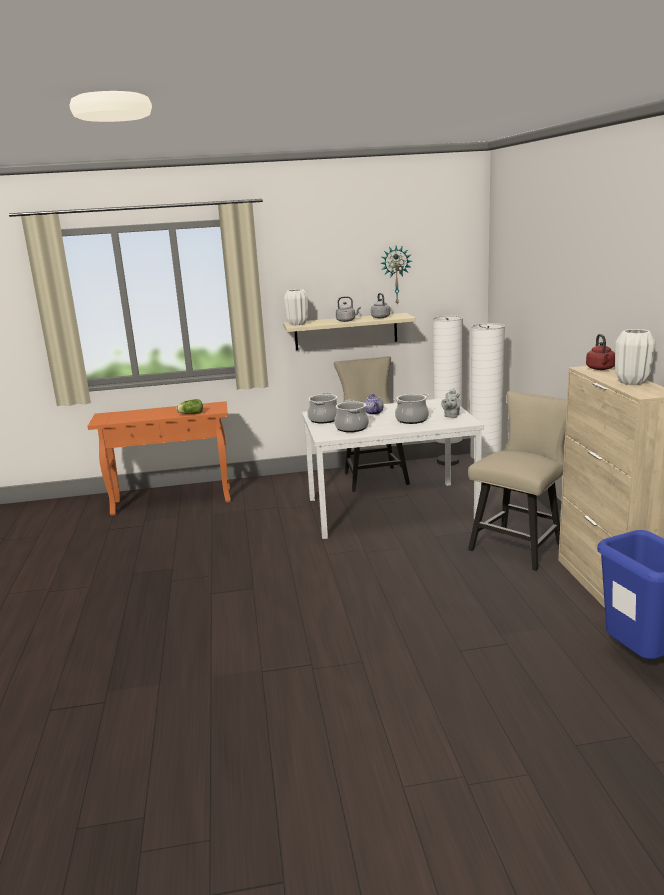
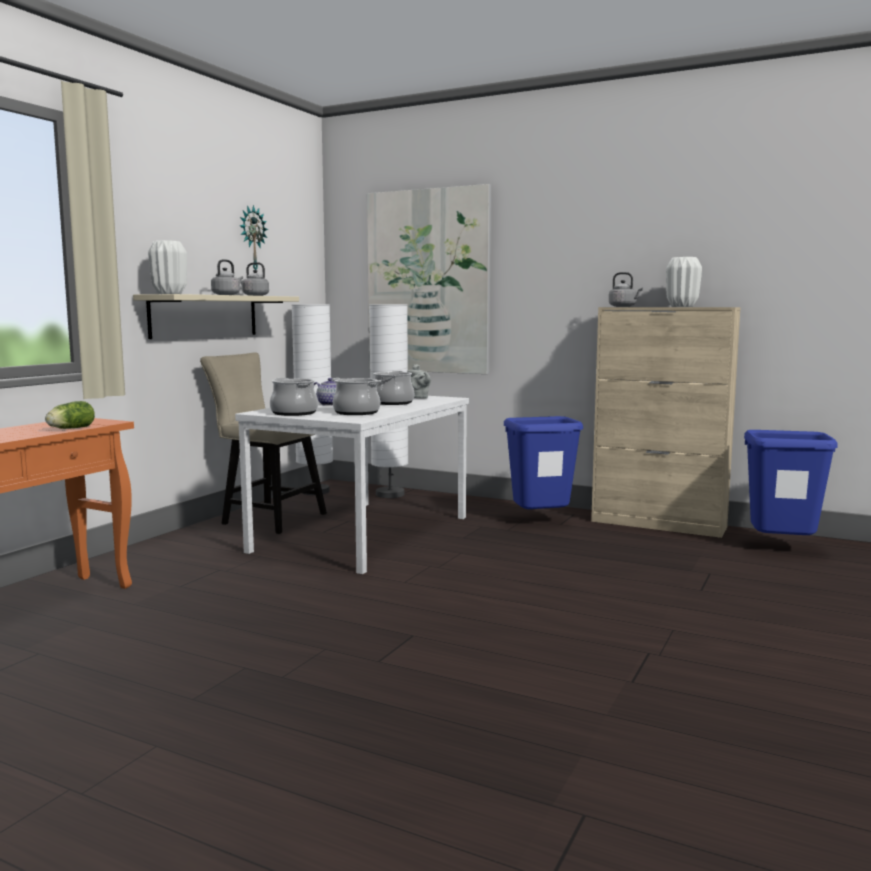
camera: 55 degrees left, 10 degrees down
(520, 545) = (541, 522): beige chair -> blue trash can
(526, 307) = (428, 282): none -> picture
(600, 369) = (624, 306): red kettle -> grey kettle

